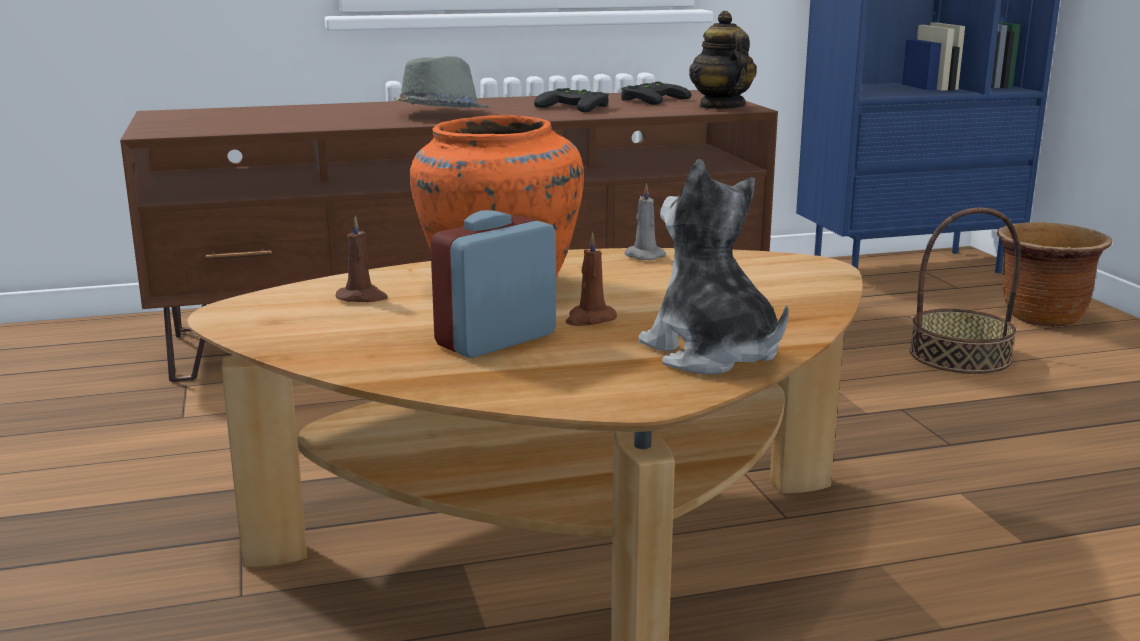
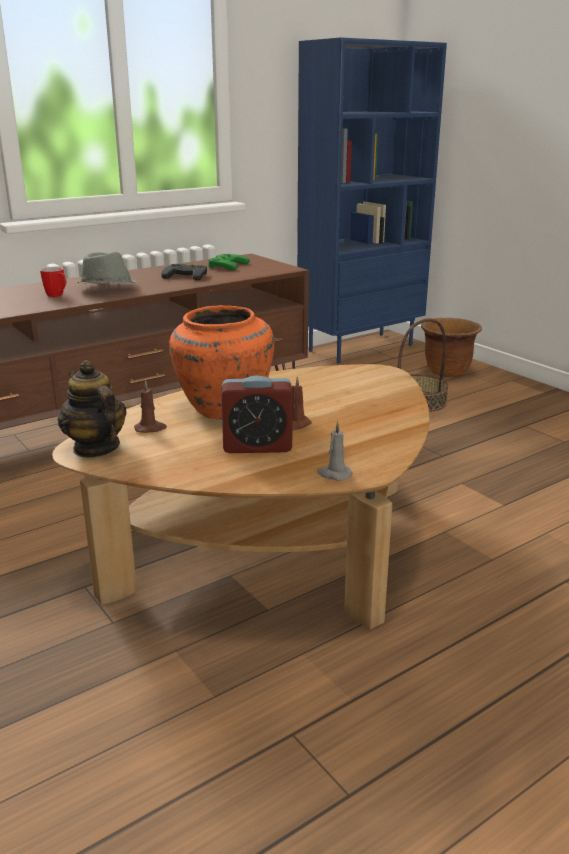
camera: 20 degrees left, 5 degrees up
(362, 116) = (57, 296): none -> mug
(496, 340) = (257, 446): alarm clock -> alarm clock turned 120 degrees counterclockwise
(643, 256) = (286, 376): grey candle -> grey candle (334, 474)
(650, 99) = (225, 265): black game controller -> green game controller
(711, 354) = (379, 438): plush toy -> none
(721, 107) = (273, 269): teapot -> teapot (95, 448)

